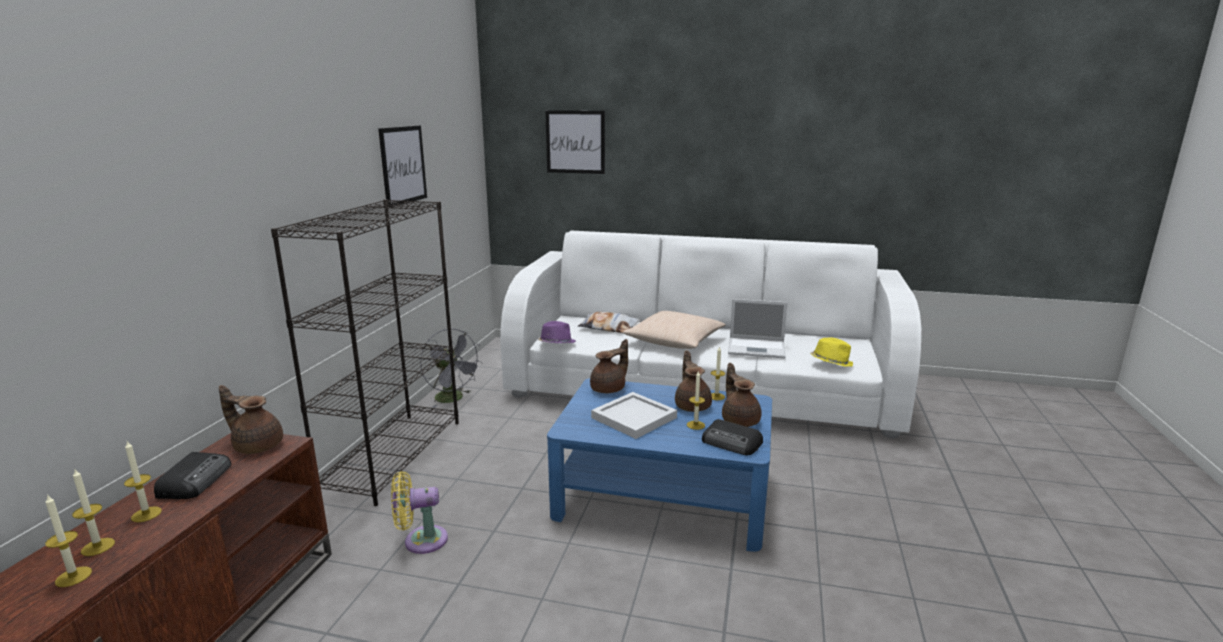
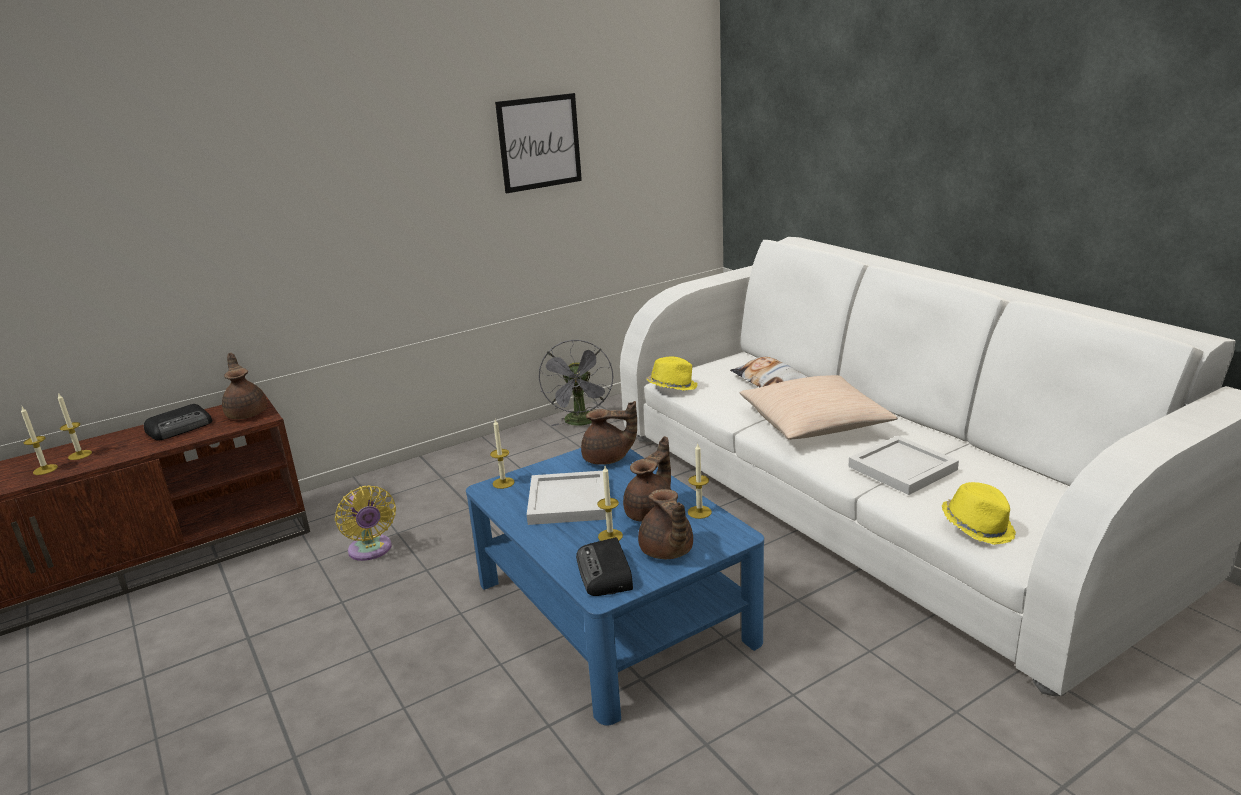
camera: 45 degrees right, 5 degrees up
(146, 514) = (127, 442): candle -> candle (503, 483)
(394, 455) = (460, 463): black bookcase -> none
(421, 540) = (371, 551): yellow fan -> yellow fan turned 150 degrees counterclockwise
(556, 343) = (672, 386): purple hat -> yellow hat
(575, 142) = (809, 110): picture -> none
(740, 420) = (667, 552): brown teapot -> brown teapot turned 135 degrees clockwise
(757, 348) = (904, 468): laptop -> white tray

